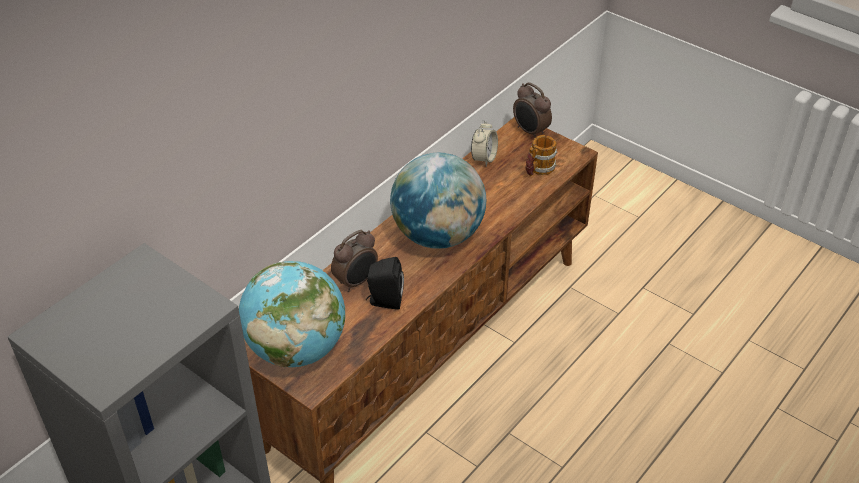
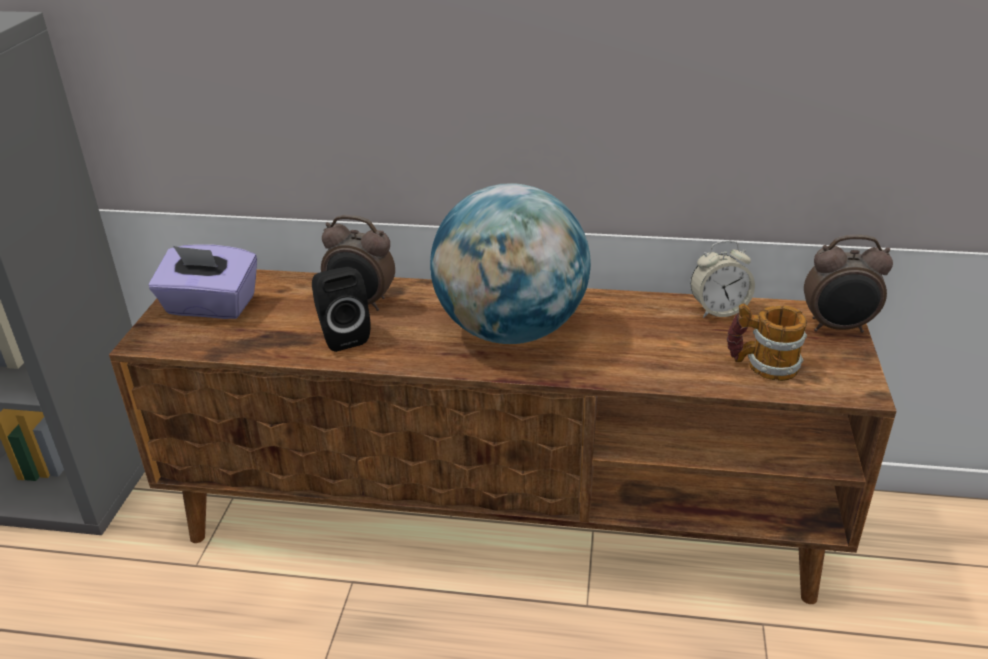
camera: 60 degrees right, 10 degrees down
(296, 349) = (210, 307): globe -> purple tissue box
(530, 132) = (837, 327): alarm clock -> alarm clock turned 105 degrees counterclockwise

